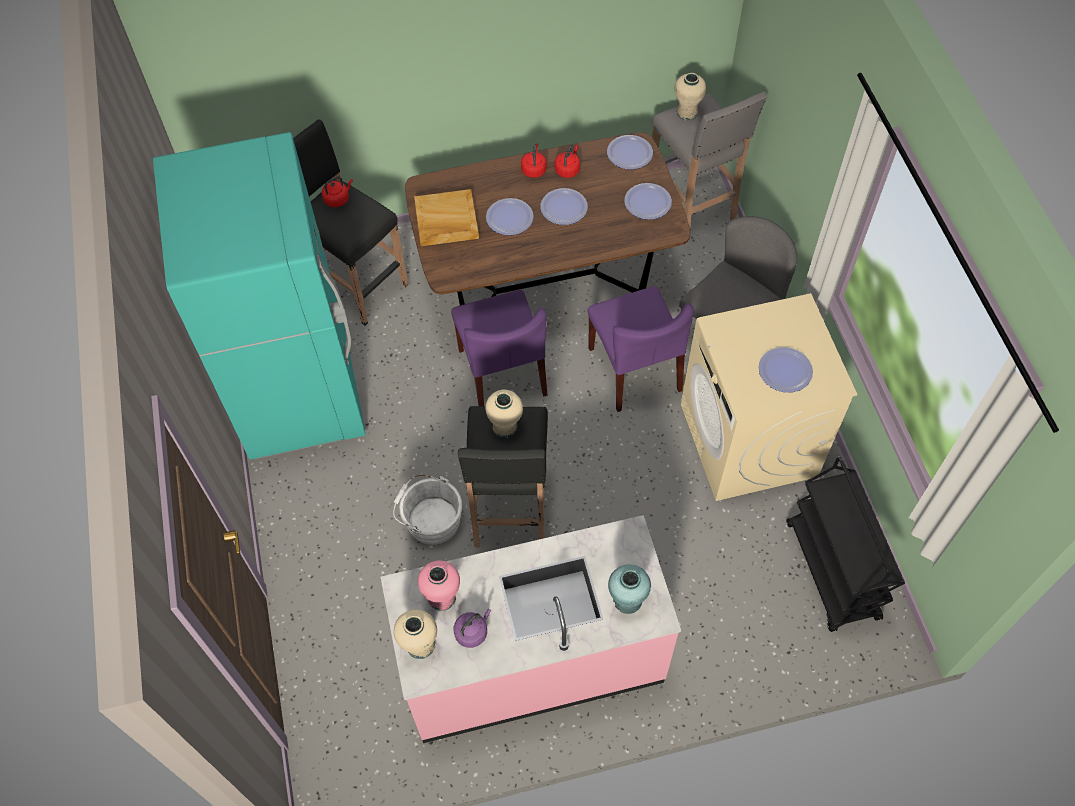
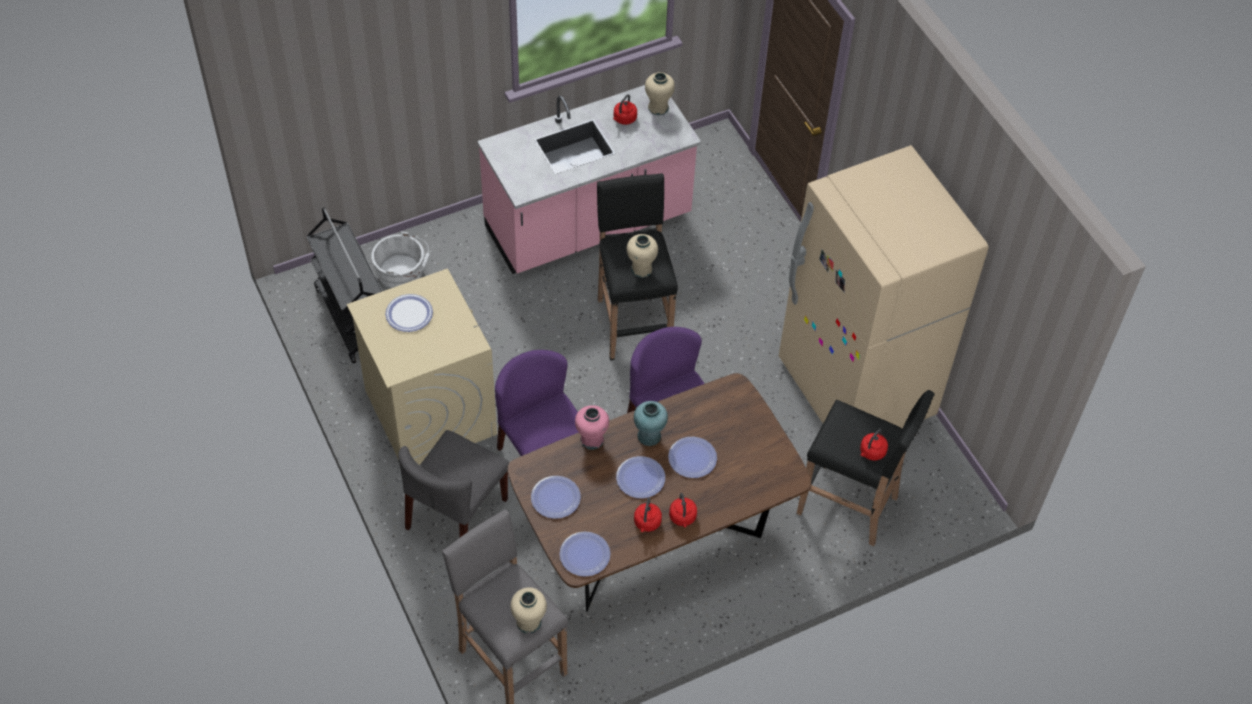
camera: 165 degrees right, 5 degrees down
(299, 393) = (855, 390): turquoise fridge -> beige fridge
(430, 519) = (698, 306): white bucket -> white bucket (403, 273)
(441, 597) = (652, 135): pink vase -> pink vase (592, 440)
(446, 220) = (755, 445): beige tray -> none
(472, 632) = (624, 119): purple kettle -> red kettle
(627, 601) = (518, 151): turquoise vase -> turquoise vase (649, 436)

